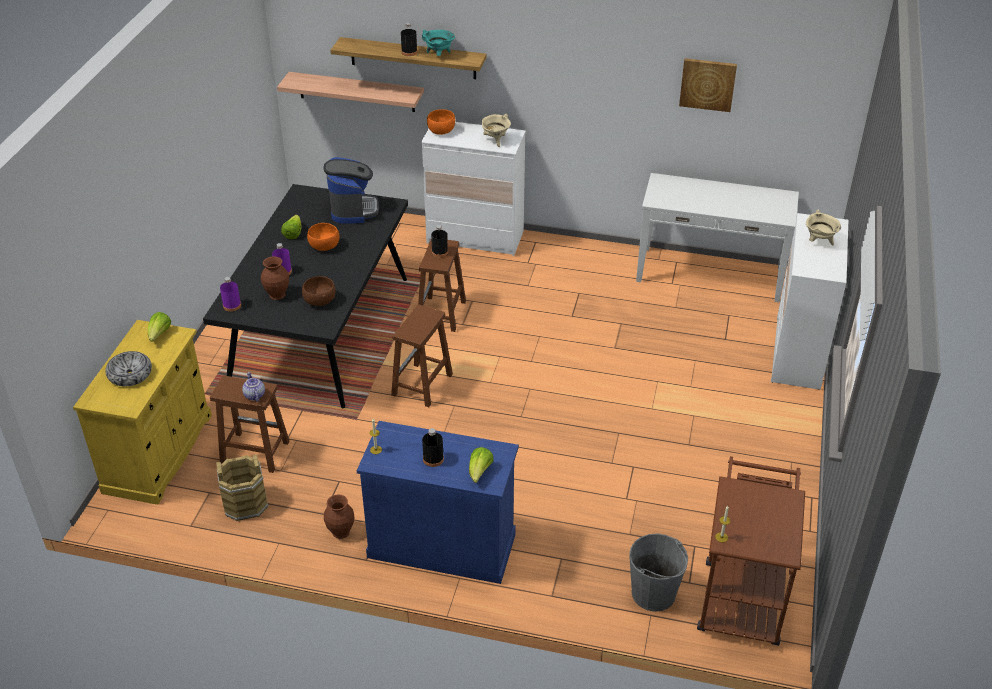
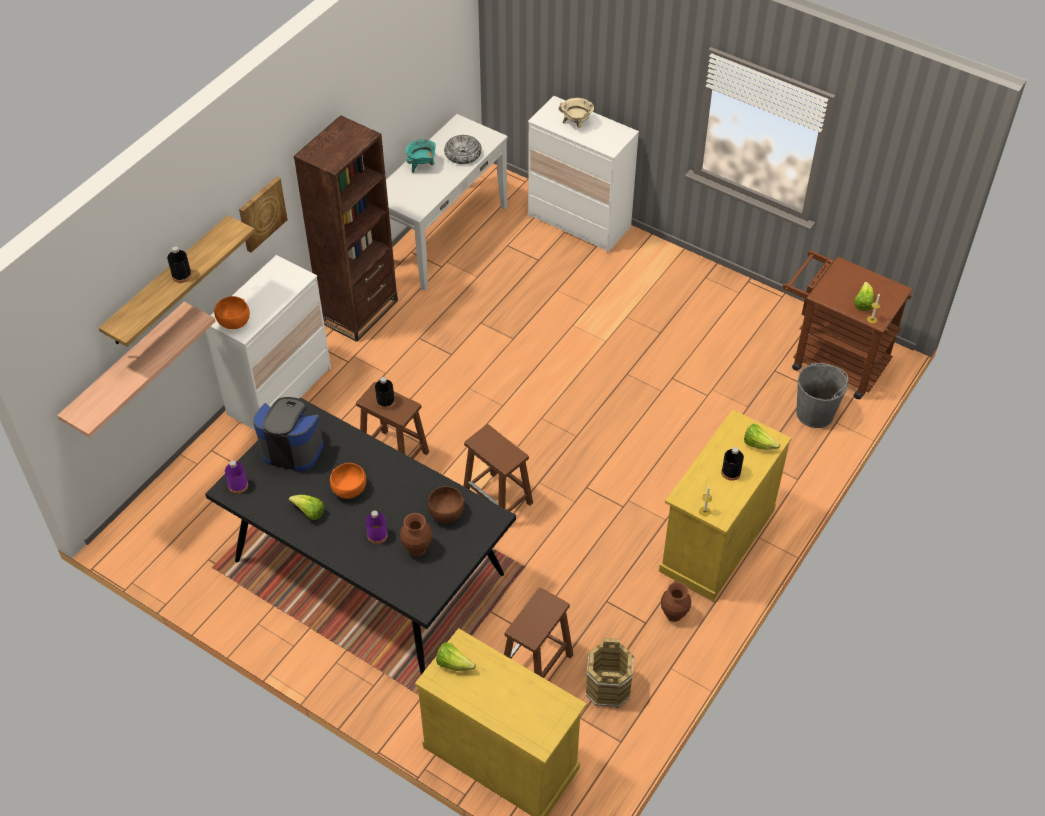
camera: 70 degrees left, 10 degrees up
(130, 374) = (511, 701): bowl -> bowl (463, 154)
(232, 305) = (417, 593): purple bottle -> purple bottle (238, 485)
(254, 395) = (549, 609): teapot -> none
(439, 55) = (206, 253): turquoise cooking pot -> turquoise cooking pot (422, 165)
(442, 545) = (717, 540): blue cabinet -> yellow cabinet
(495, 140) = (282, 283): beige cooking pot -> none
(586, 253) = (359, 311): none -> brown bookcase
(707, 84) = (386, 82): picture -> picture (261, 213)
(742, 525) = (862, 303): none -> lettuce

